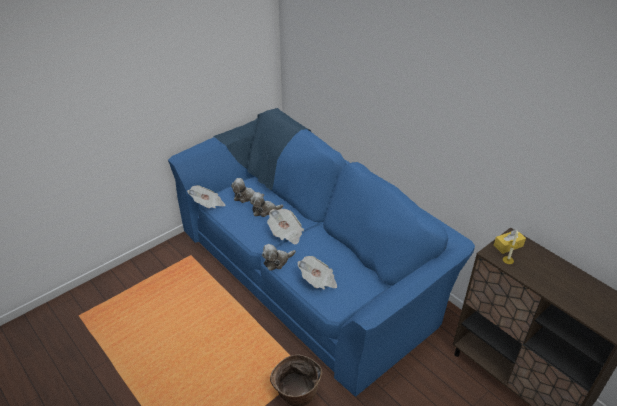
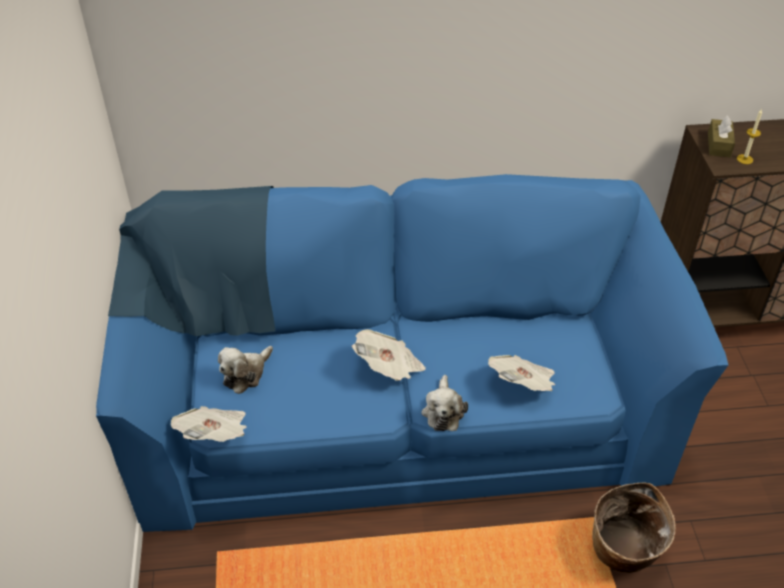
camera: 55 degrees left, 5 degrees up
(264, 210) = (304, 367): plush toy -> none
(508, 245) = (719, 145): yellow tissue box -> brown tissue box

